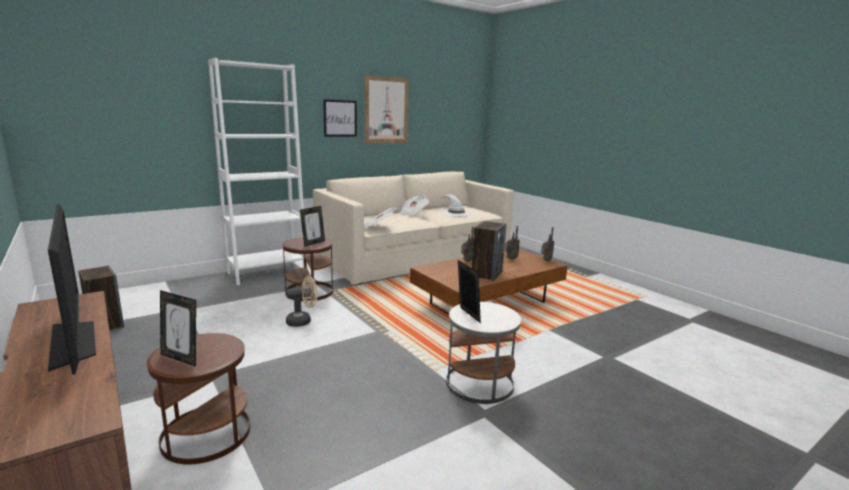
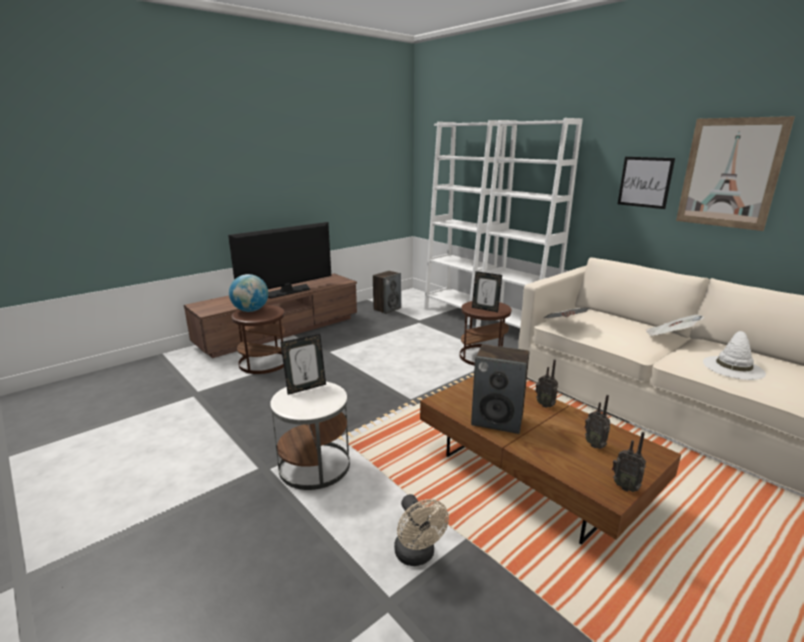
camera: 85 degrees right, 5 degrees up
(181, 358) = (251, 310): picture frame -> globe
(182, 287) = (457, 312): none -> white bookcase
(303, 321) = (417, 364): beige fan -> beige fan (417, 556)

